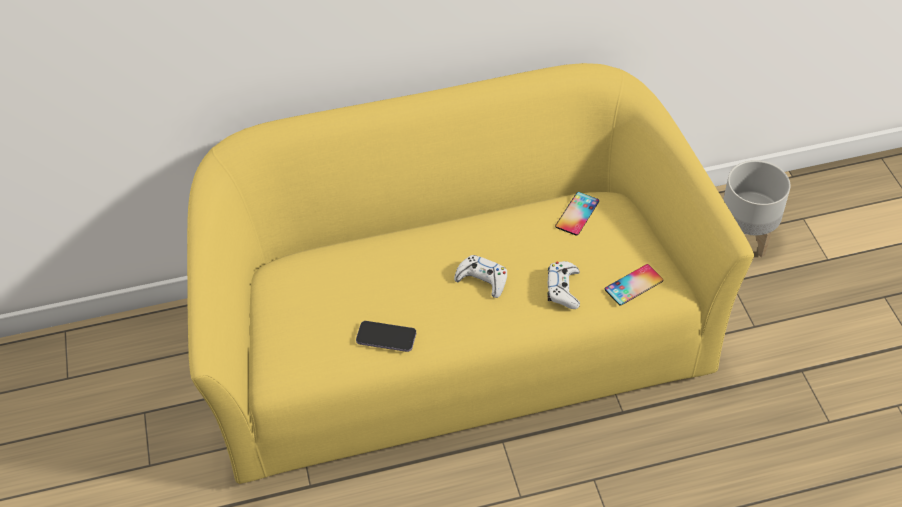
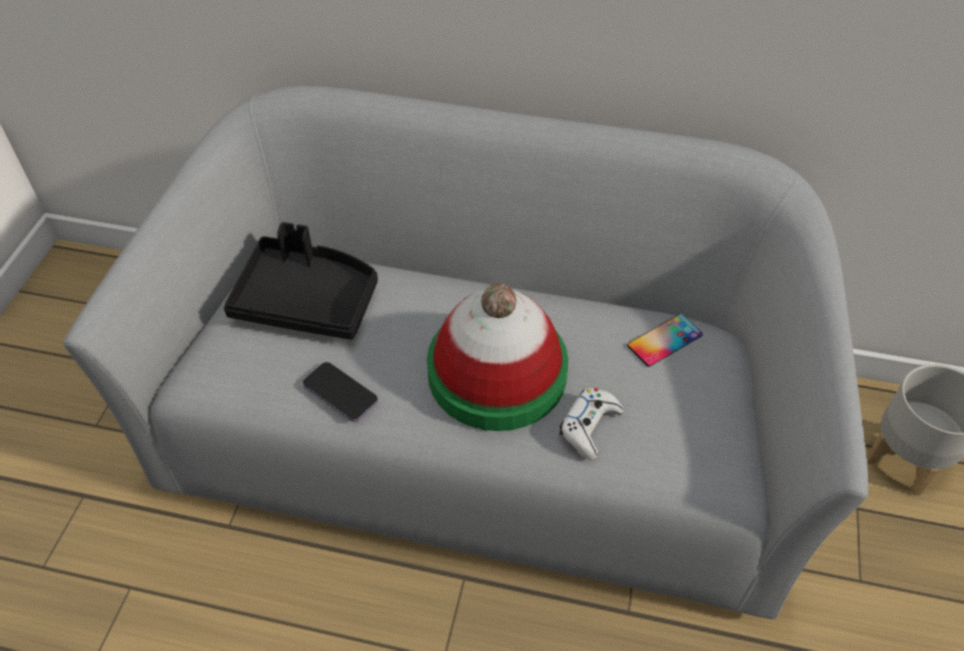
camera: 25 degrees right, 0 degrees up
(316, 286) = (307, 300): none -> black tray
(455, 343) = (481, 436): yellow sofa -> grey sofa
(482, 280) = (497, 372): white game controller -> hat
(633, 285) = (685, 462): phone -> none

